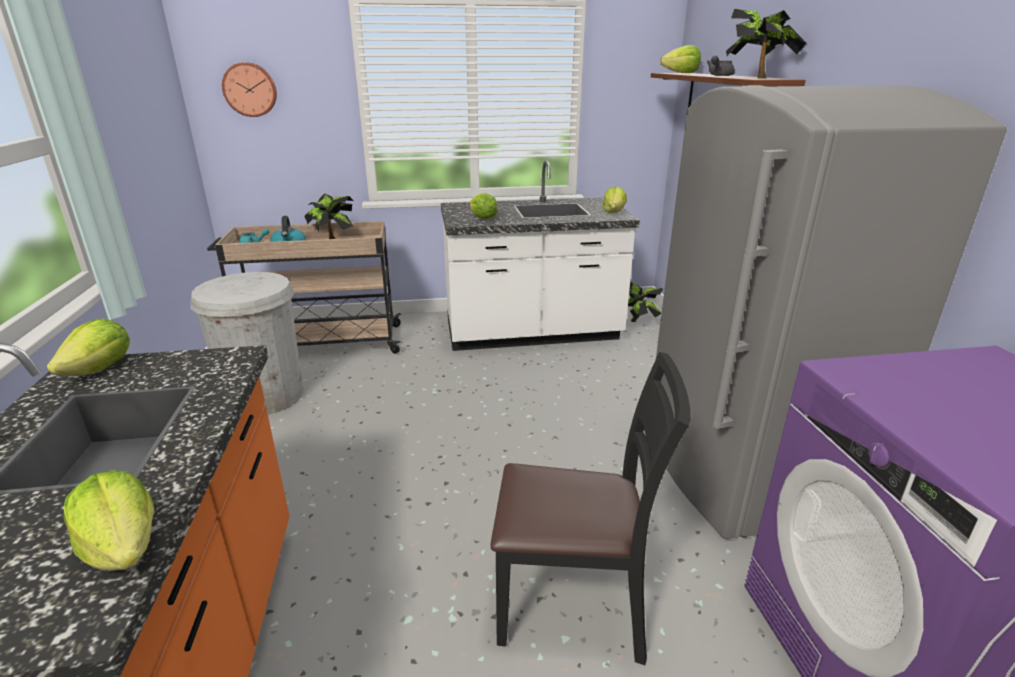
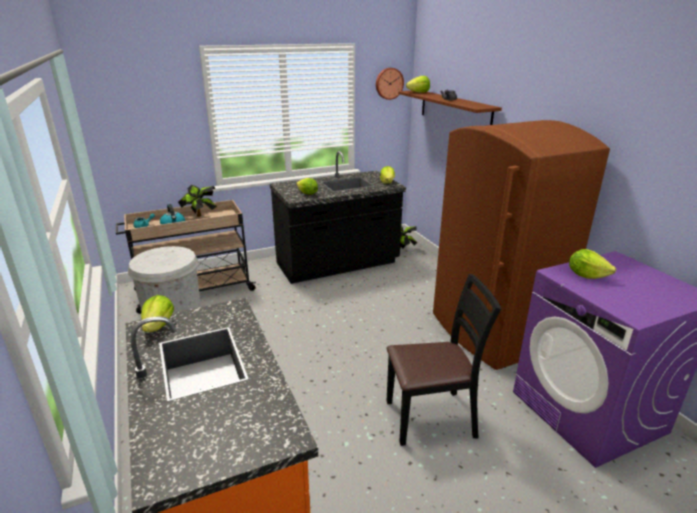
camera: 15 degrees left, 0 degrees up
(124, 548) = (277, 407): lettuce -> lettuce (586, 275)
(250, 89) = (129, 115): wall clock -> wall clock (389, 83)
(532, 333) = (338, 264): white counter -> black counter
(741, 471) = (492, 332): grey fridge -> brown fridge
(757, 78) = (474, 105): potted plant -> none

